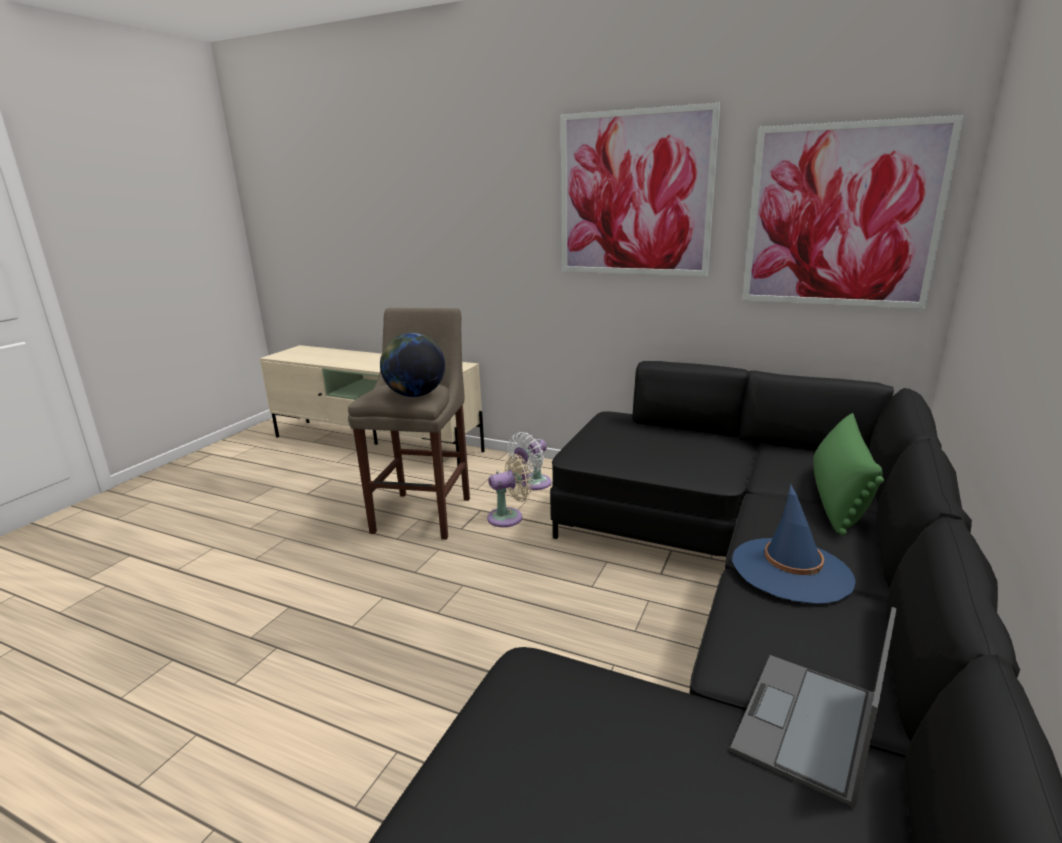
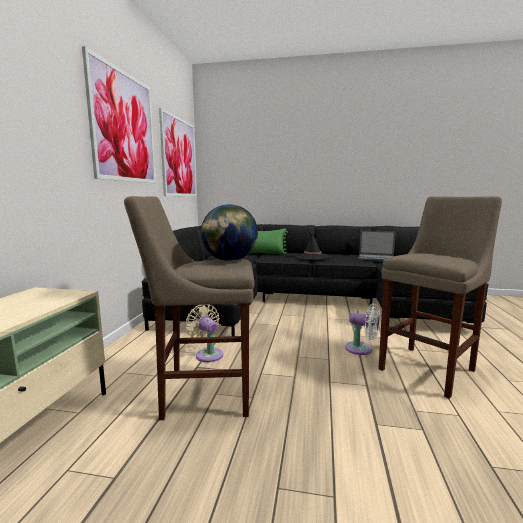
camera: 105 degrees left, 10 degrees down
(333, 724) = (429, 368): none -> beige stool
(533, 484) = (151, 352): white fan -> white fan (361, 349)
(791, 570) = (312, 257): blue hat -> black hat

